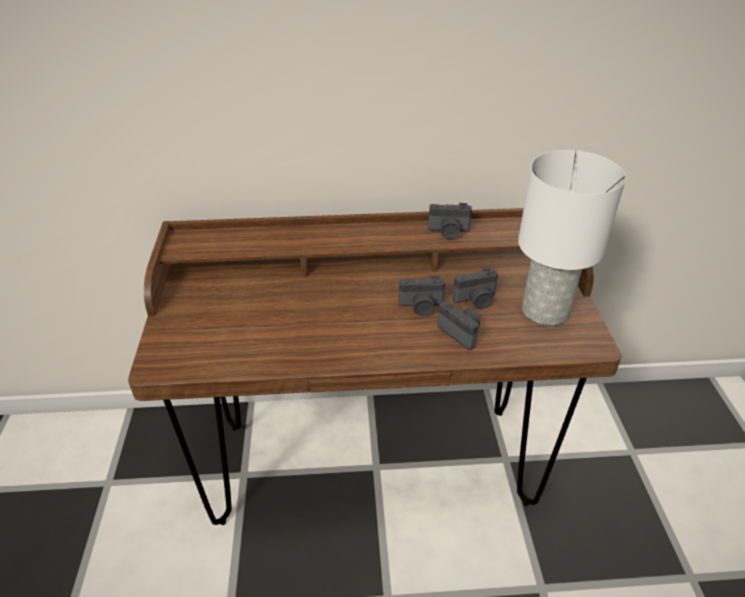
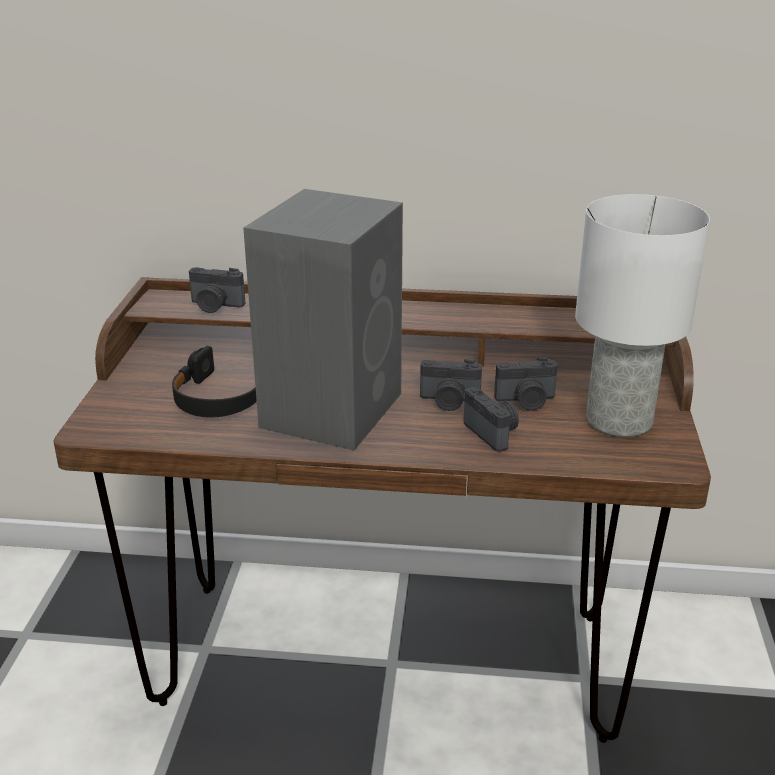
camera: 10 degrees right, 10 degrees down
(250, 322) = (221, 397): none -> black headphones
(338, 323) = (333, 408): none -> grey speaker
(448, 232) = (505, 316): camera -> camera (215, 306)

